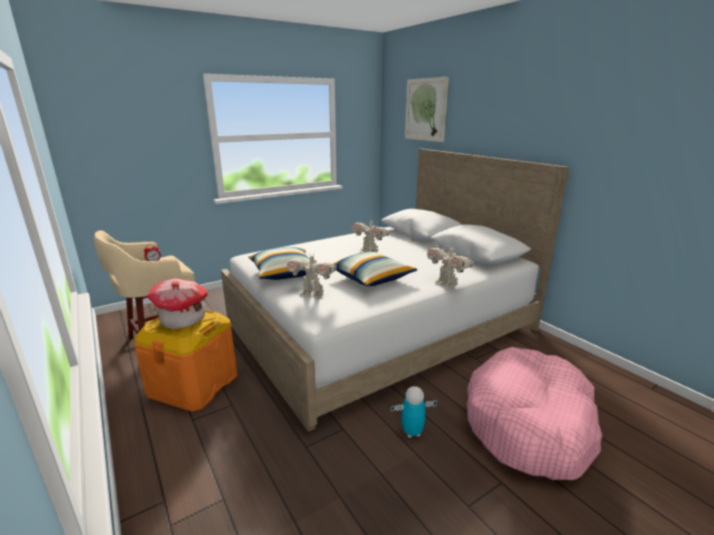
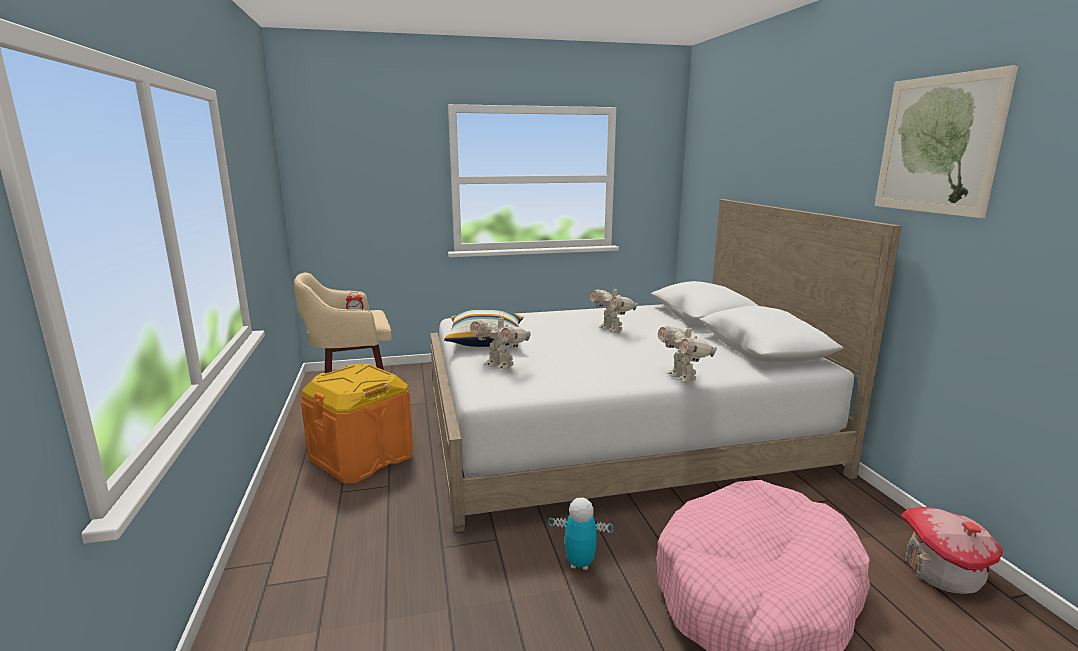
camera: 20 degrees right, 5 degrees down
(183, 319) = (355, 376): toy house -> toy house (942, 573)
(371, 278) = (586, 359): pillow -> none
(425, 109) = (732, 146): picture -> picture (937, 145)

